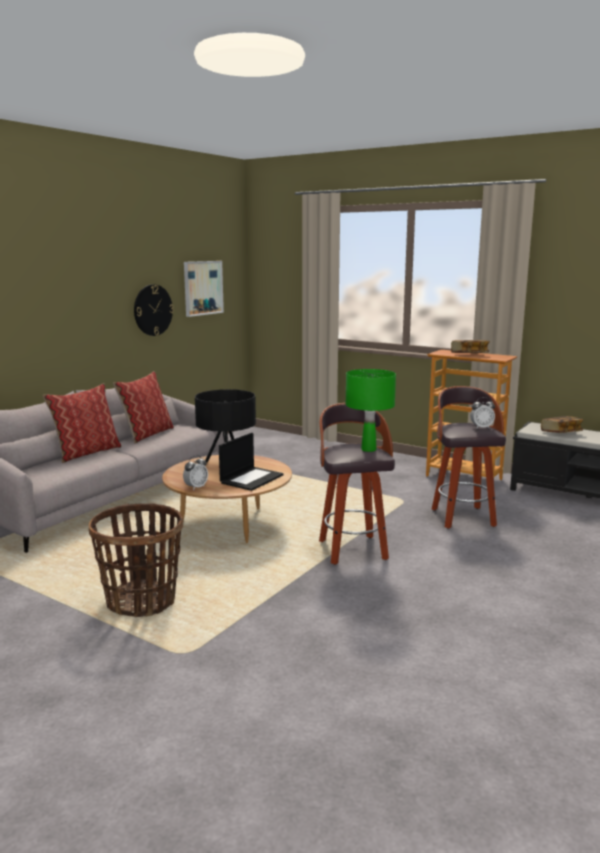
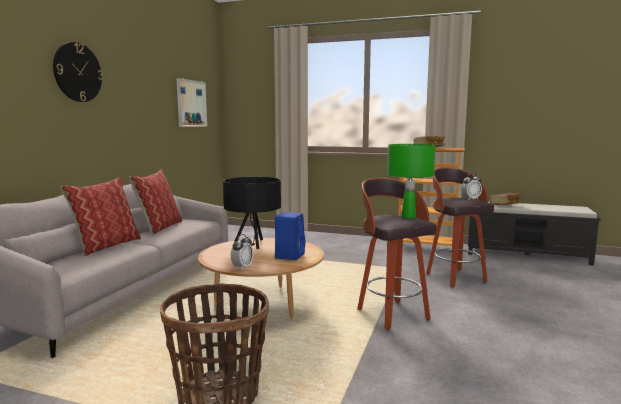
camera: 15 degrees left, 5 degrees down
(153, 310) = (152, 117): wall clock -> wall clock (77, 72)
(251, 478) = (290, 255): laptop -> blue speaker

